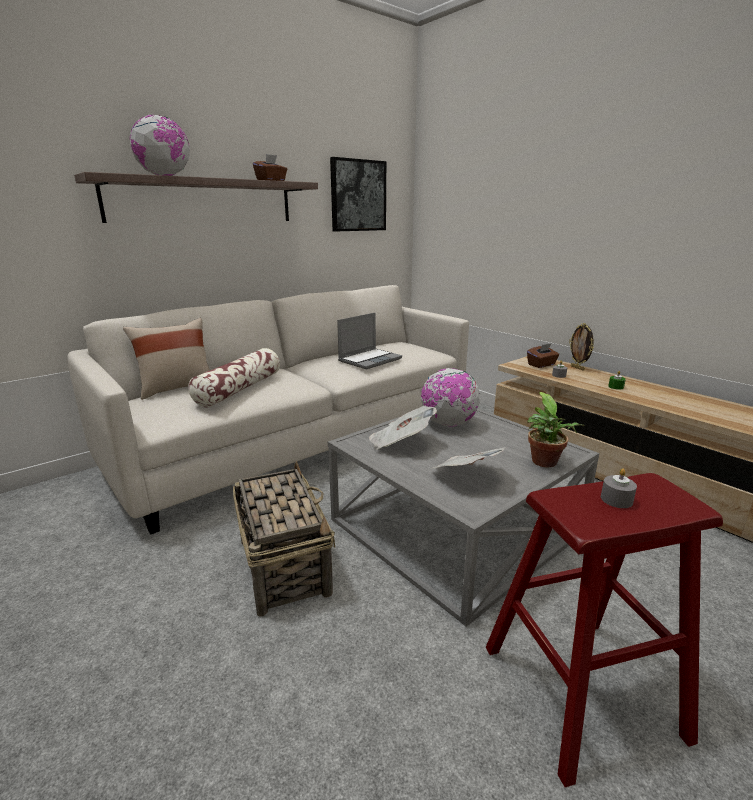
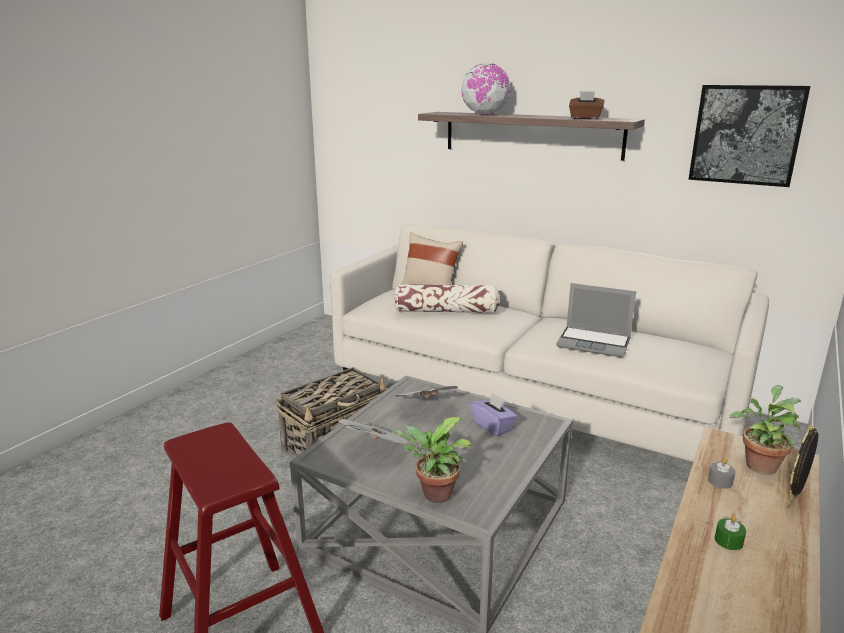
camera: 70 degrees right, 0 degrees up
(448, 424) = (493, 426): globe -> purple tissue box
(541, 365) = (759, 464): brown tissue box -> potted plant
(616, 499) = (223, 457): grey candle -> none

